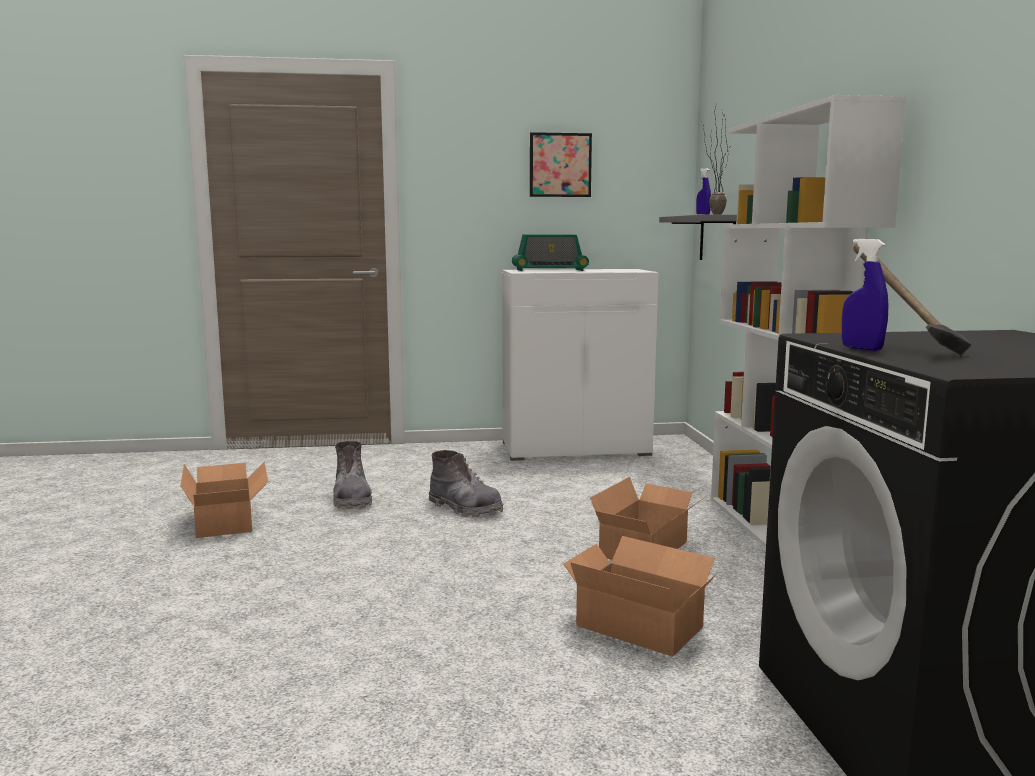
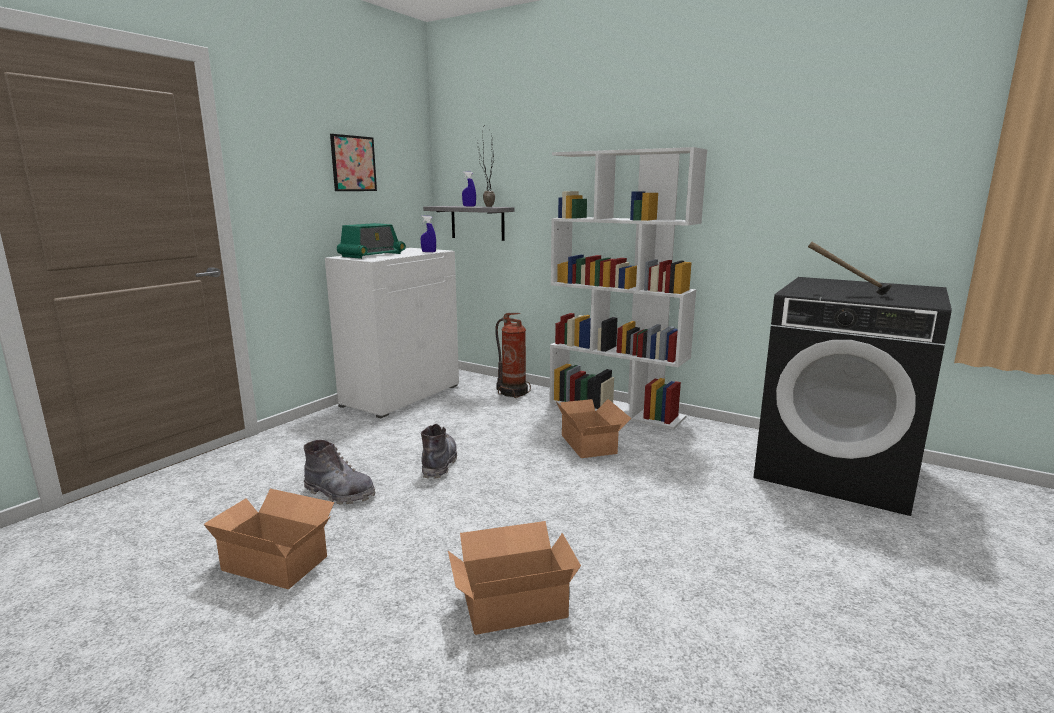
camera: 50 degrees left, 5 degrees up
(465, 508) = (439, 463): grey boot -> grey boot turned 75 degrees counterclockwise
(639, 624) = (678, 484): cardboard box -> cardboard box (511, 603)
(695, 478) = (513, 392): none -> fire extinguisher
(861, 348) = (848, 298): blue spray bottle -> blue spray bottle (428, 252)

